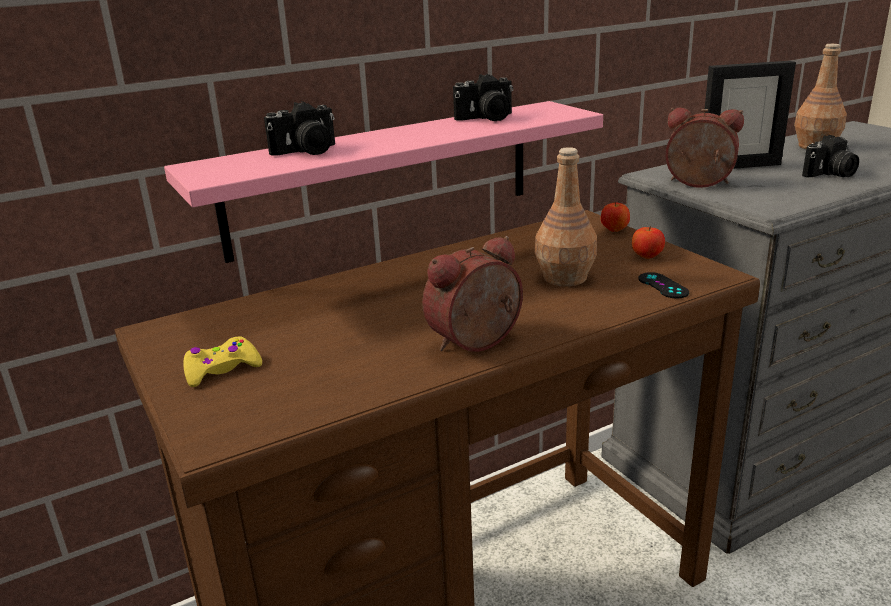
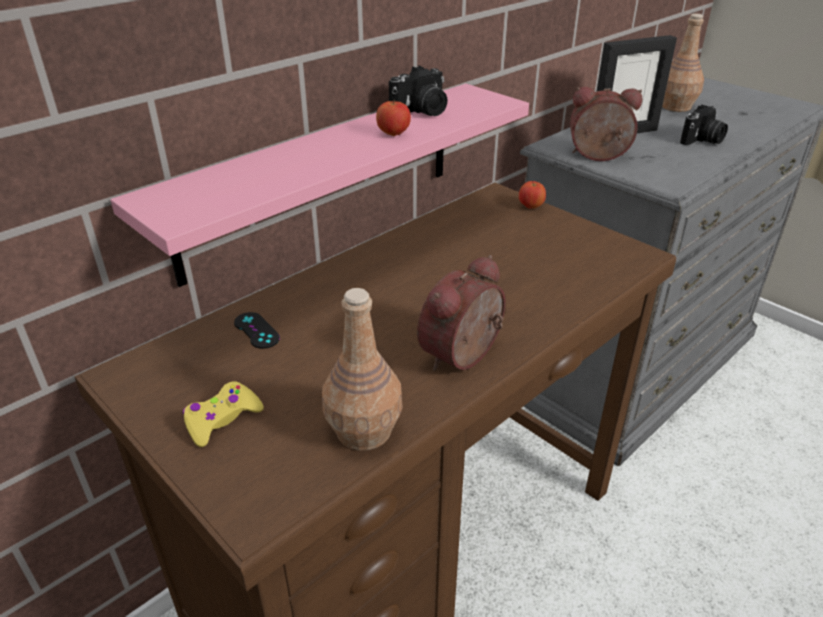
camera: 15 degrees left, 10 degrees up
(307, 152) = (263, 170): camera -> none
(565, 278) = (511, 268): brown bottle -> brown bottle (365, 431)
(647, 257) = (572, 237): apple -> apple (393, 134)
(663, 286) = (600, 271): black game controller -> black game controller (256, 330)

